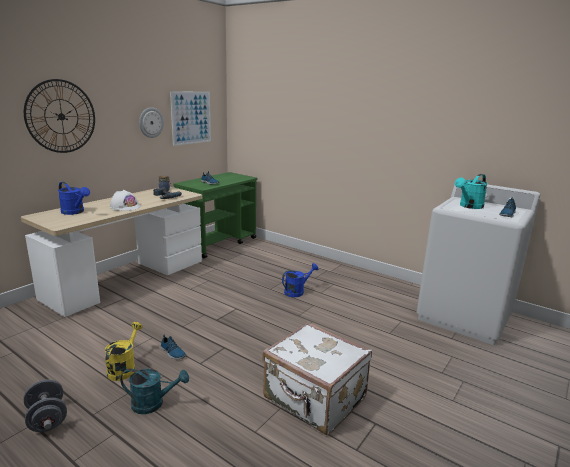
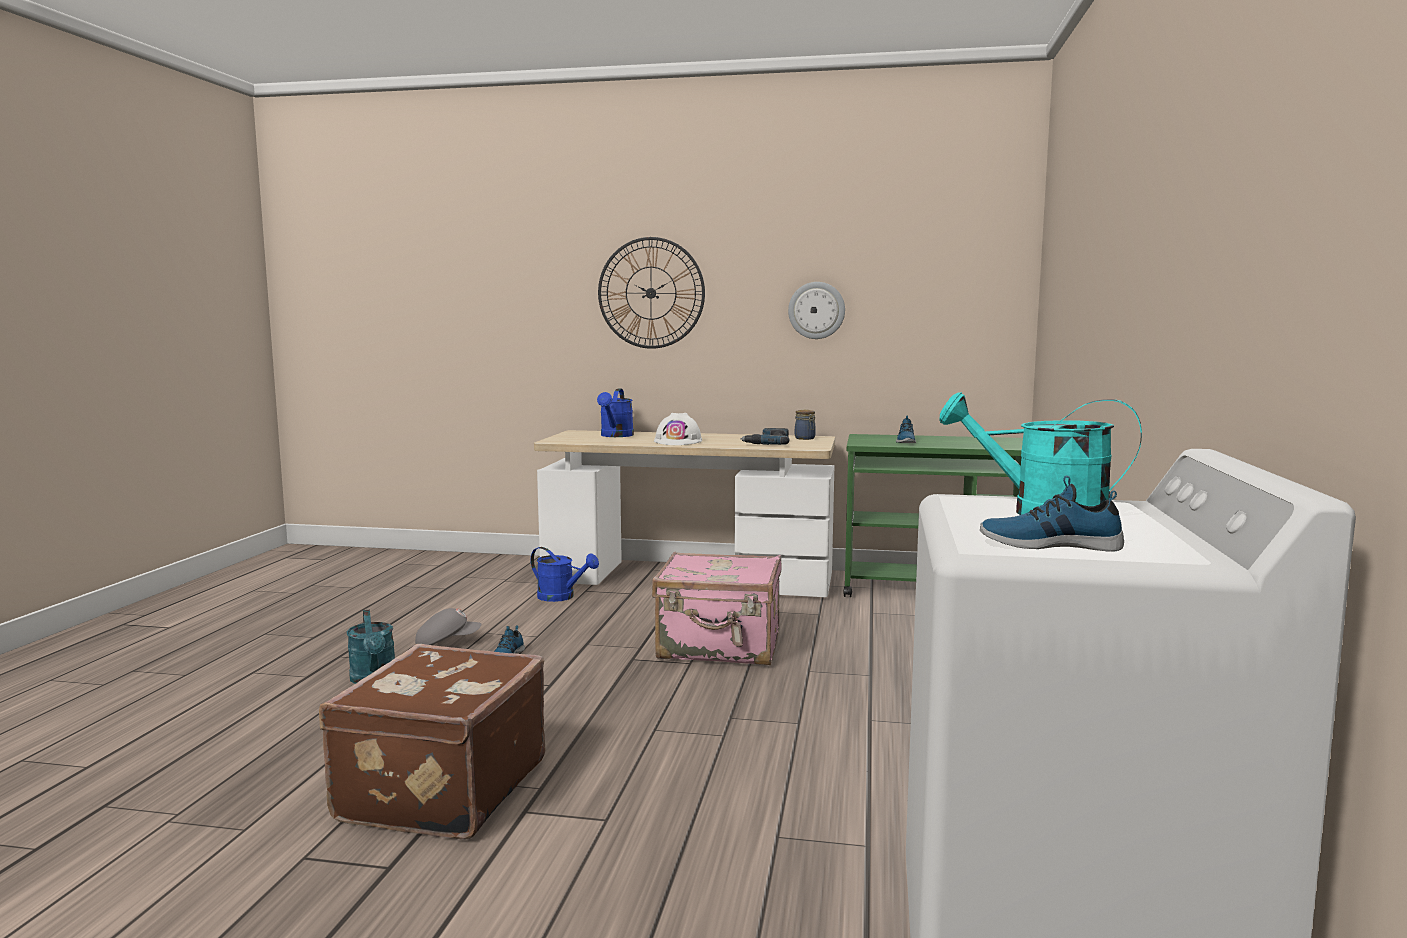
camera: 65 degrees right, 10 degrees down
(47, 419) = (324, 640): grey dumbbell -> none
(124, 368) = (447, 643): yellow watering can -> grey cap
(191, 117) = (921, 305): picture -> none
(226, 297) = (720, 647): none -> pink suitcase
(297, 291) = (836, 696): blue watering can -> blue watering can (561, 597)
(314, 399) = (439, 790): white suitcase -> brown suitcase

